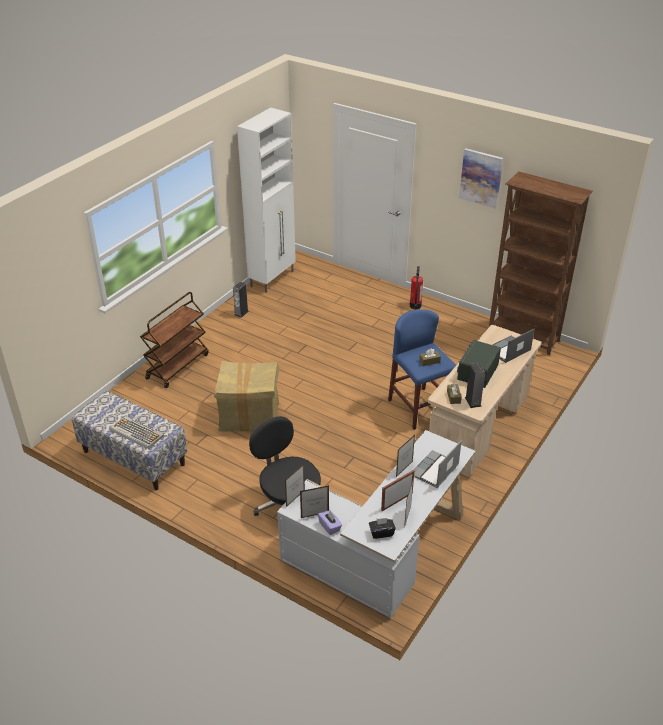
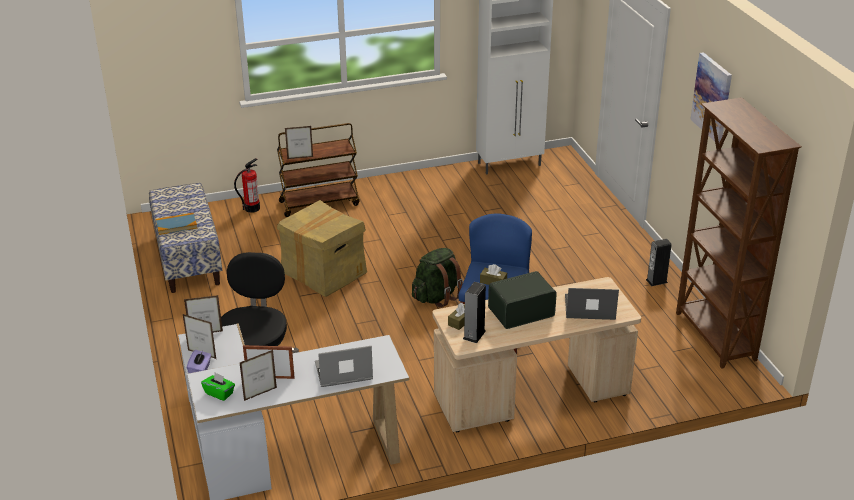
camera: 40 degrees right, 5 degrees down
(136, 433) = (176, 225): keyboard -> book
(241, 313) = (437, 182): speaker -> speaker (656, 281)
(344, 393) = (437, 296): none -> green backpack
(381, 533) = (219, 393): black tissue box -> green tissue box
(404, 469) = (317, 356): picture frame -> picture frame (300, 158)
(415, 306) = (628, 250): fire extinguisher -> fire extinguisher (252, 208)

